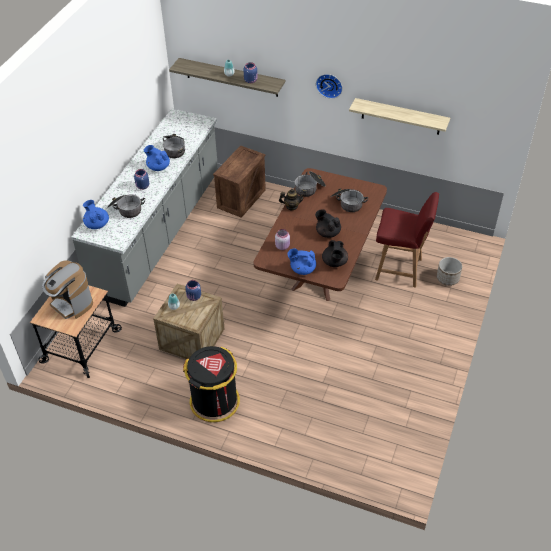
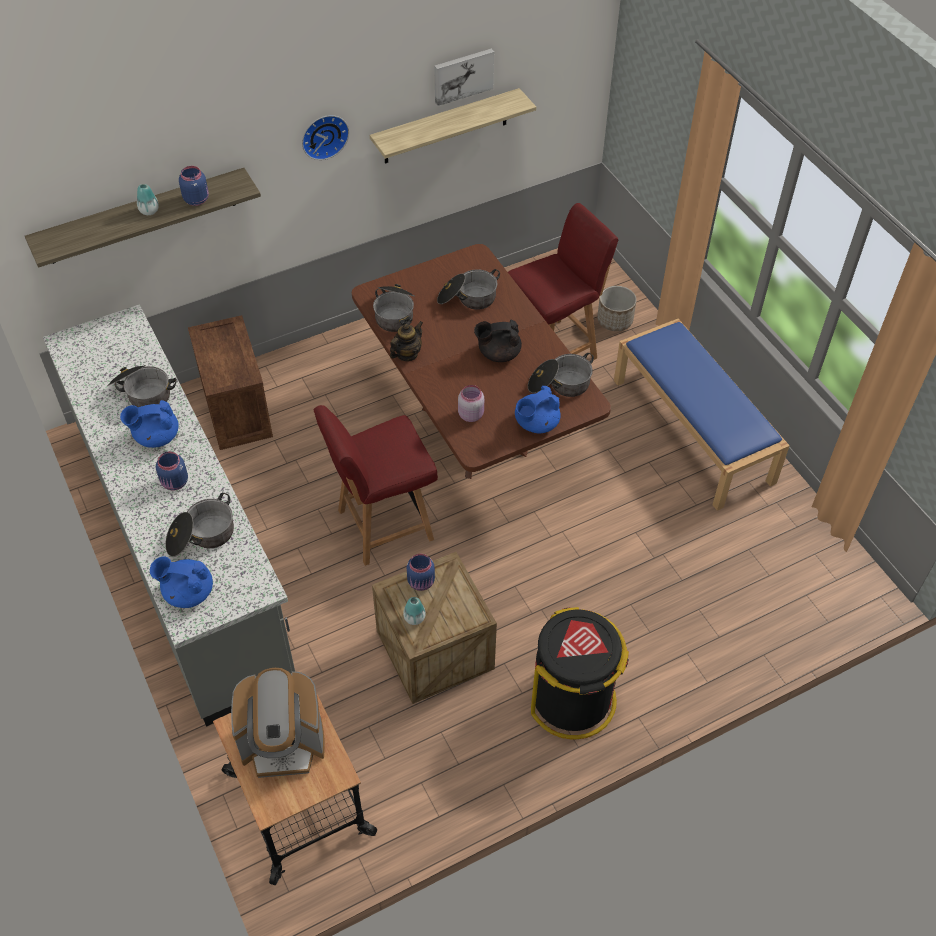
camera: 50 degrees left, 5 degrees up
(235, 280) = (382, 525): none -> red chair
(334, 262) = (559, 384): black teapot -> cooking pot
(415, 92) = (462, 75): none -> picture
(416, 350) = (693, 431): none -> blue bench

